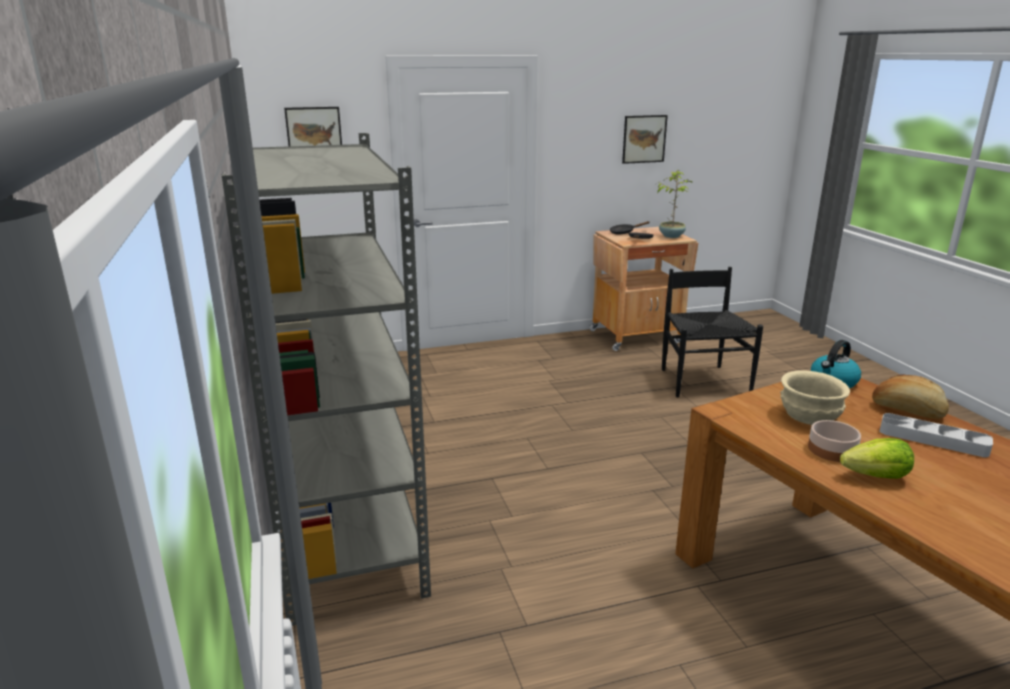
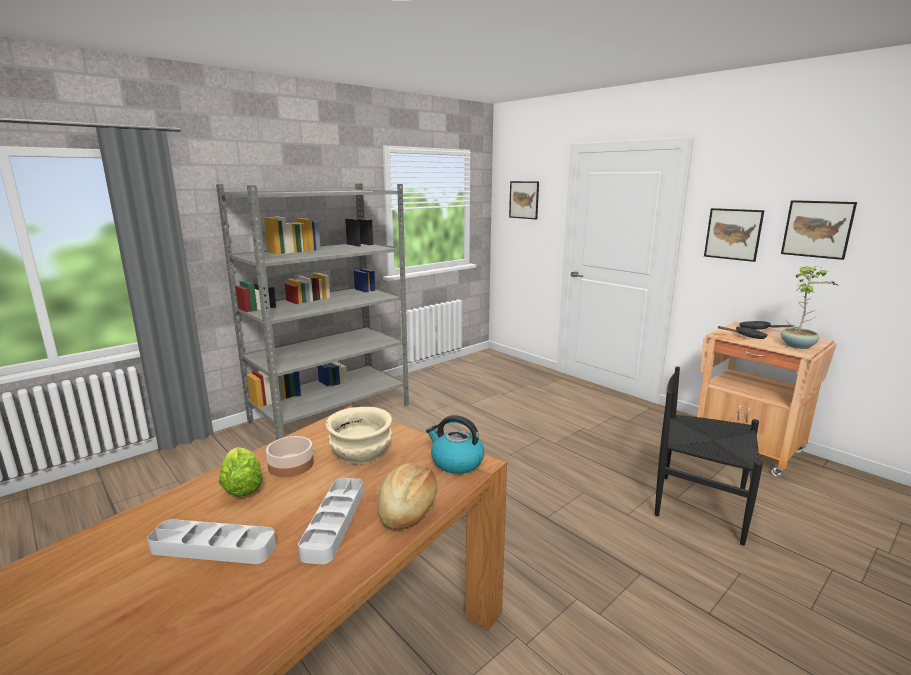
camera: 65 degrees right, 5 degrees down
(583, 151) = (733, 234): none -> picture
(702, 381) = (699, 506): black chair -> black chair turned 120 degrees counterclockwise
(979, 492) = (213, 547): none -> grey tray

